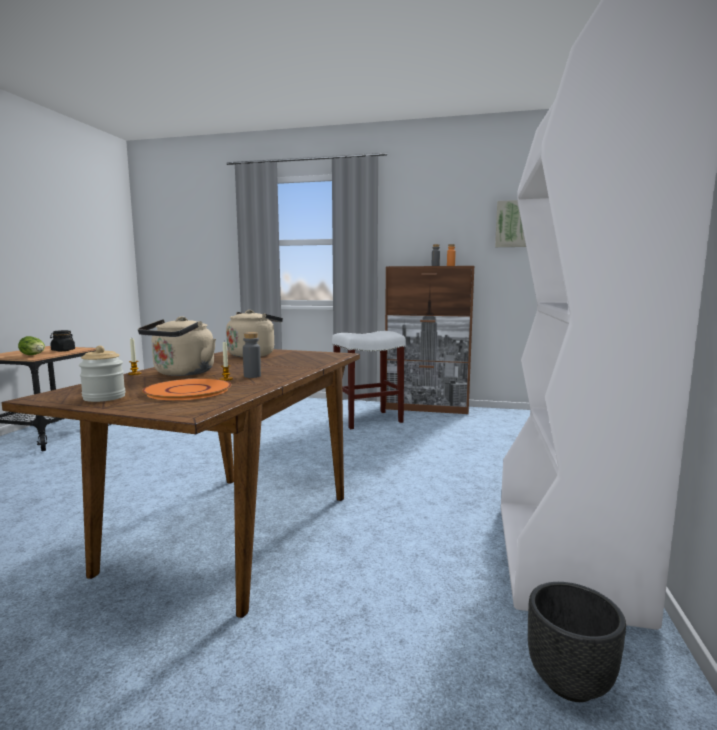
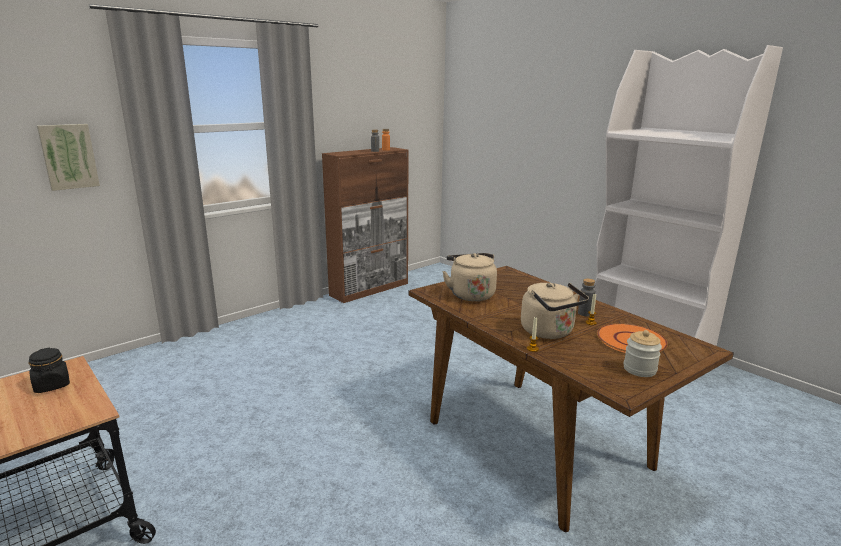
camera: 55 degrees left, 10 degrees up
(34, 355) = (64, 411): lettuce -> none
(368, 419) = (361, 318): white stool -> none
(511, 224) = (414, 105): picture -> picture (68, 156)
(570, 684) = (741, 397): black planter -> none

